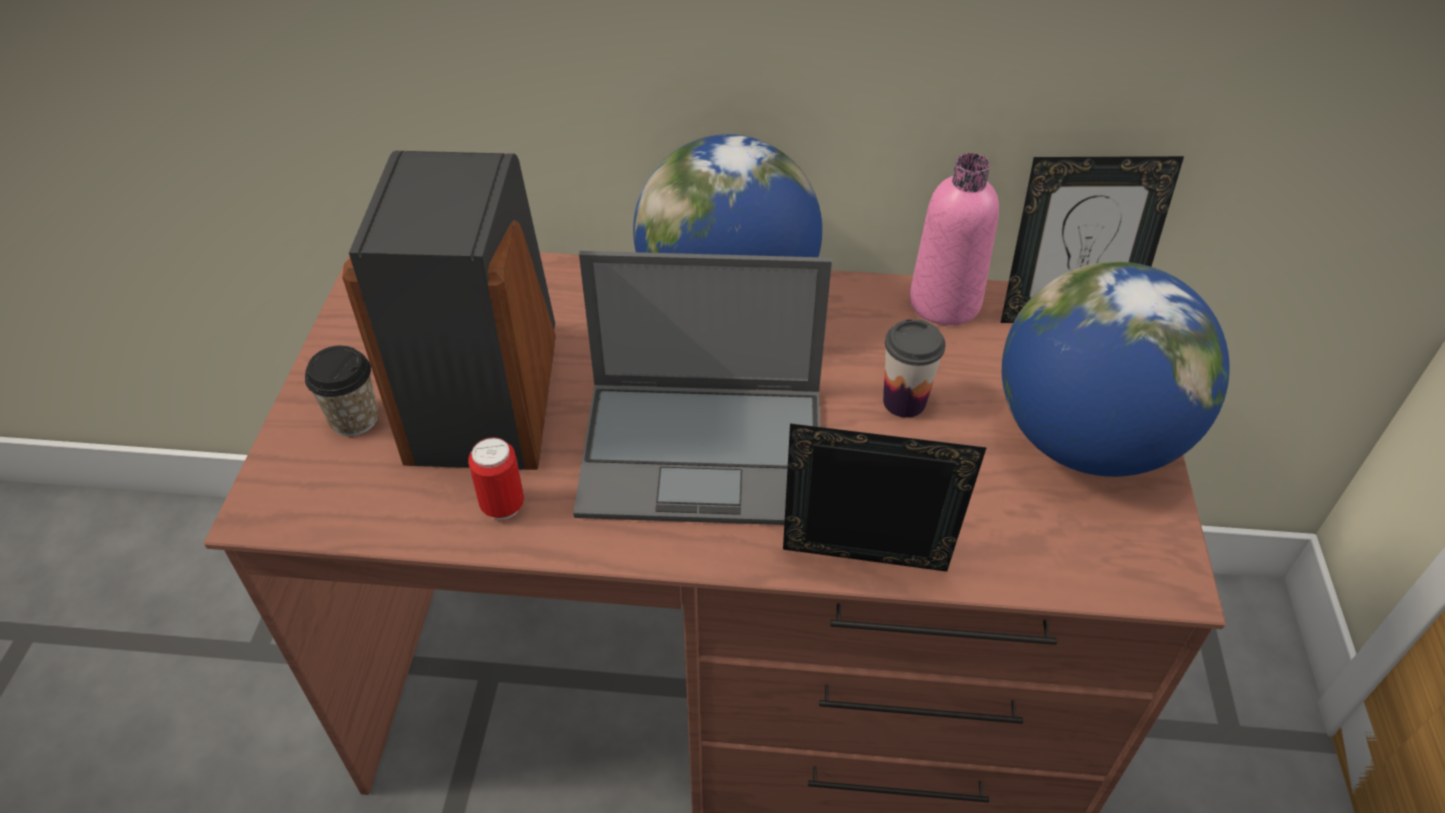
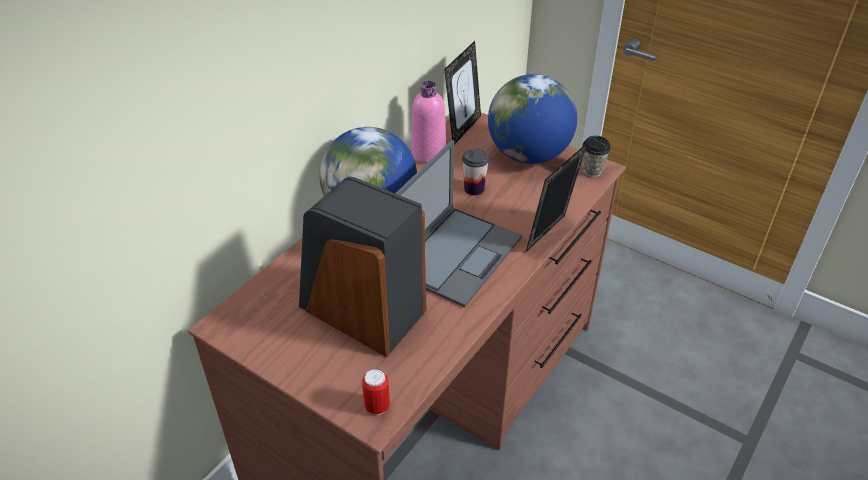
camera: 60 degrees left, 5 degrees down
(354, 419) = (338, 367): cup -> cup (592, 171)
(503, 506) = (439, 329): can -> can (377, 407)

